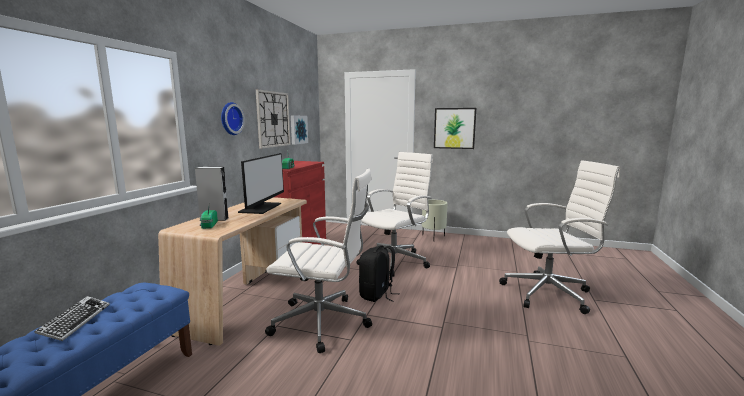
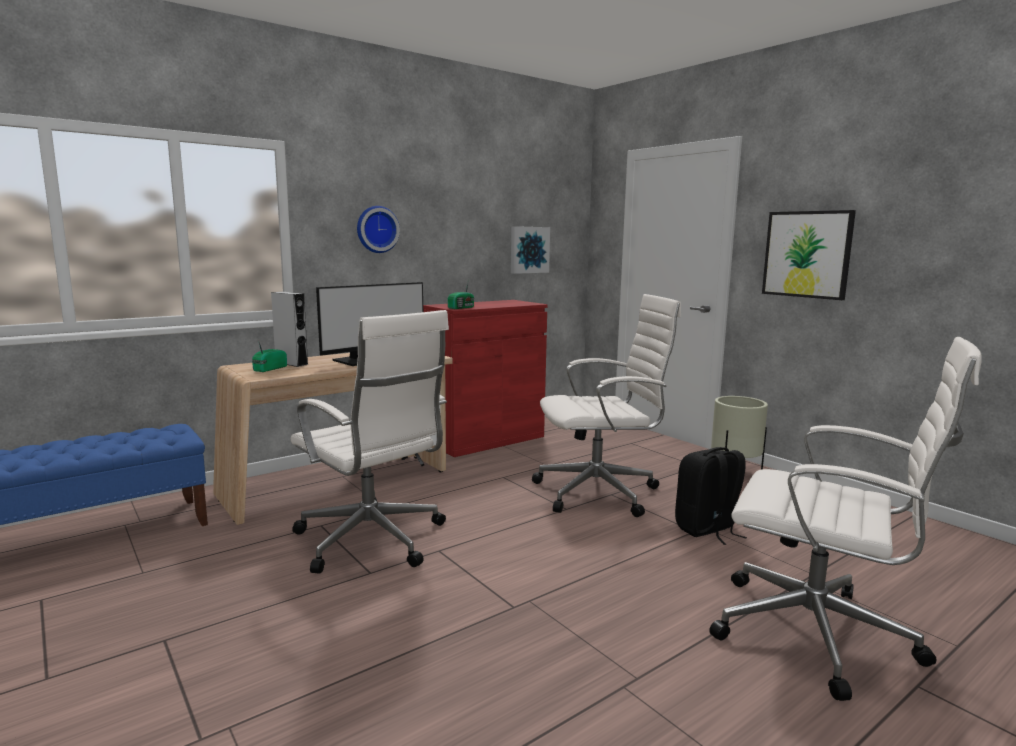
camera: 35 degrees right, 0 degrees up
(75, 321) = (79, 443): keyboard -> none
(273, 119) = (469, 232): wall clock -> none
(377, 295) = (493, 530): black backpack -> black backpack (707, 530)

